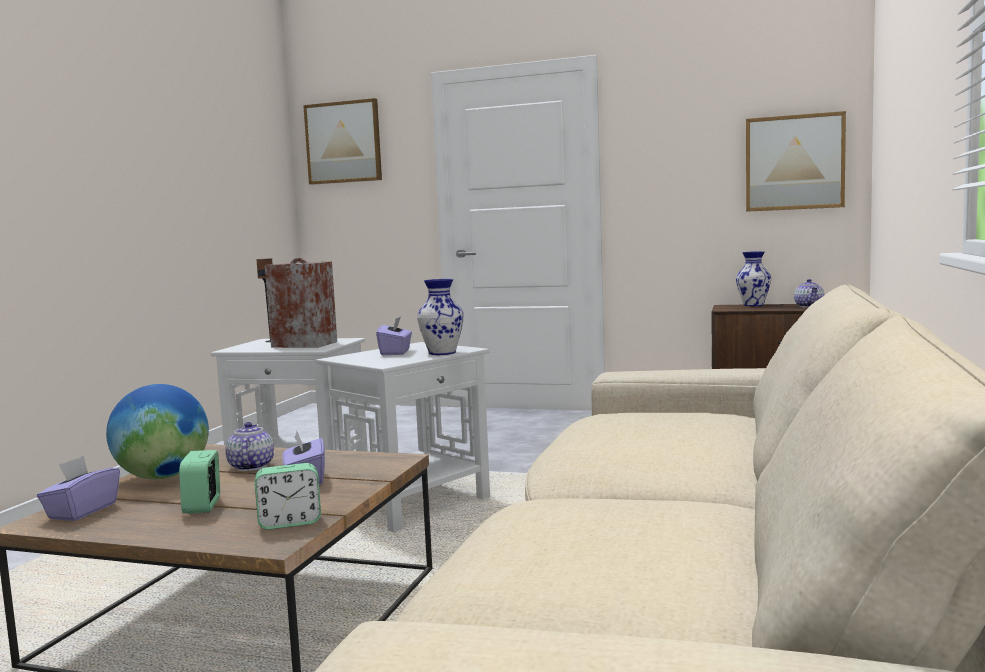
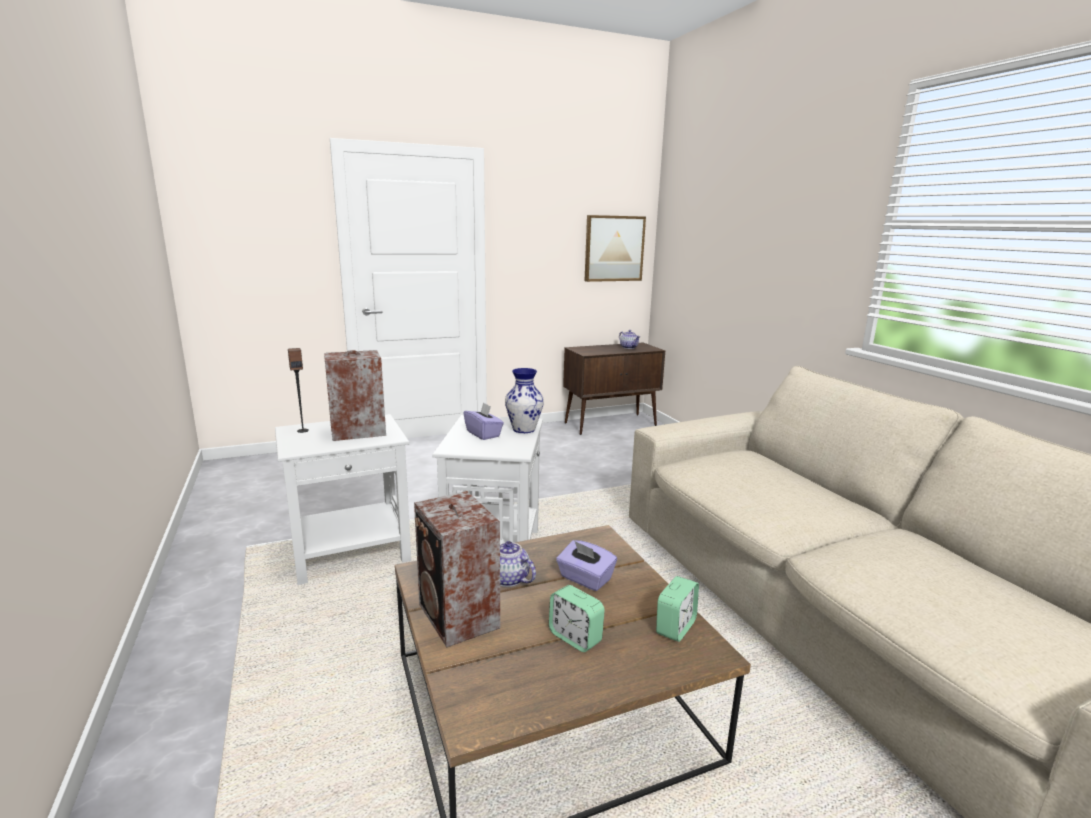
camera: 40 degrees left, 10 degrees up
(82, 511) = (484, 688): purple tissue box -> none
(163, 477) = (458, 618): globe -> speaker
(343, 142) = (228, 197): picture -> none
(753, 305) = (592, 347): vase -> none

